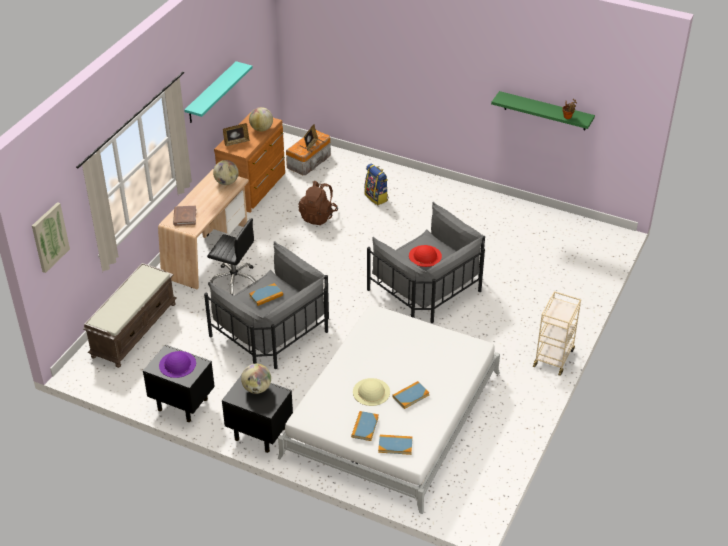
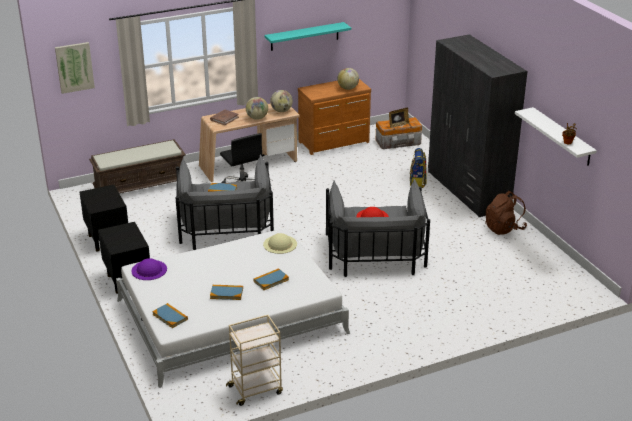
camera: 40 degrees right, 10 degrees down
(177, 364) = (103, 198): purple hat -> purple hat (149, 270)
(236, 142) = (318, 89): picture frame -> none
(257, 389) = (128, 234): globe -> globe (257, 118)
(318, 216) = (356, 176): brown backpack -> brown backpack (504, 228)
(365, 427) = (166, 294): book -> book (271, 280)
(371, 392) = (203, 277): beige hat -> beige hat (280, 244)
(424, 185) = (468, 190): none -> grey wardrobe
(545, 111) = (562, 137): green shelf -> white shelf
(553, 357) = (410, 346): beige cart -> beige cart (256, 389)

